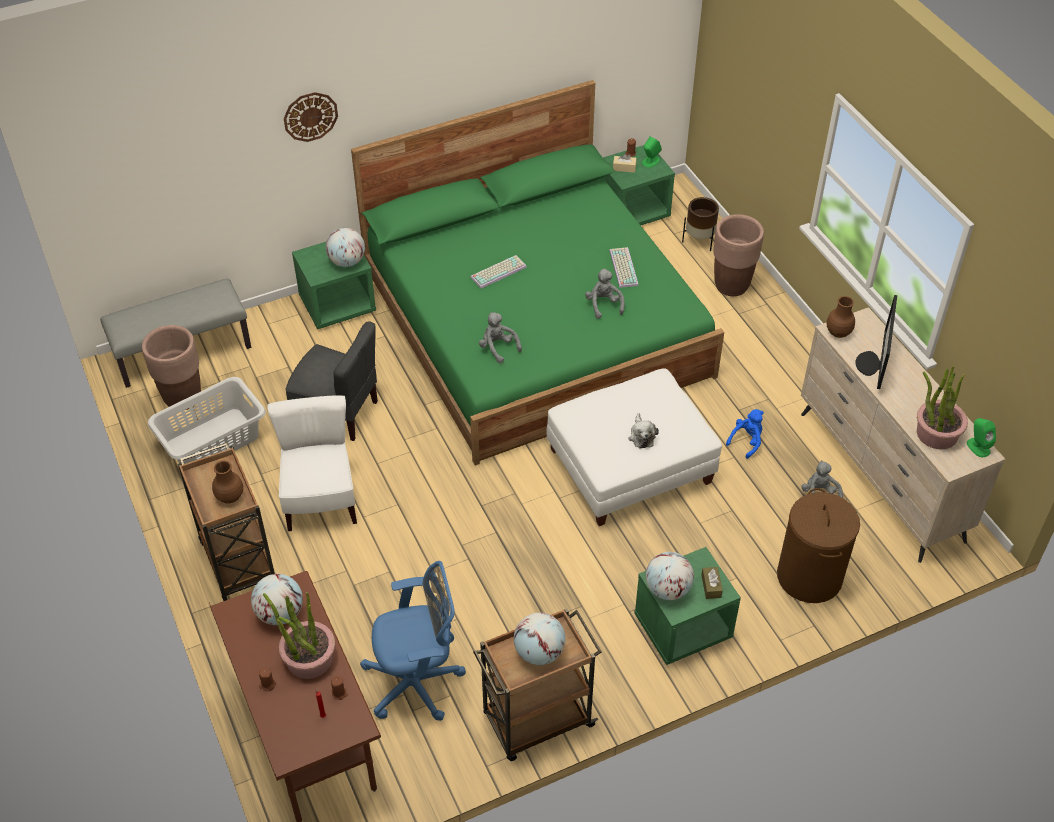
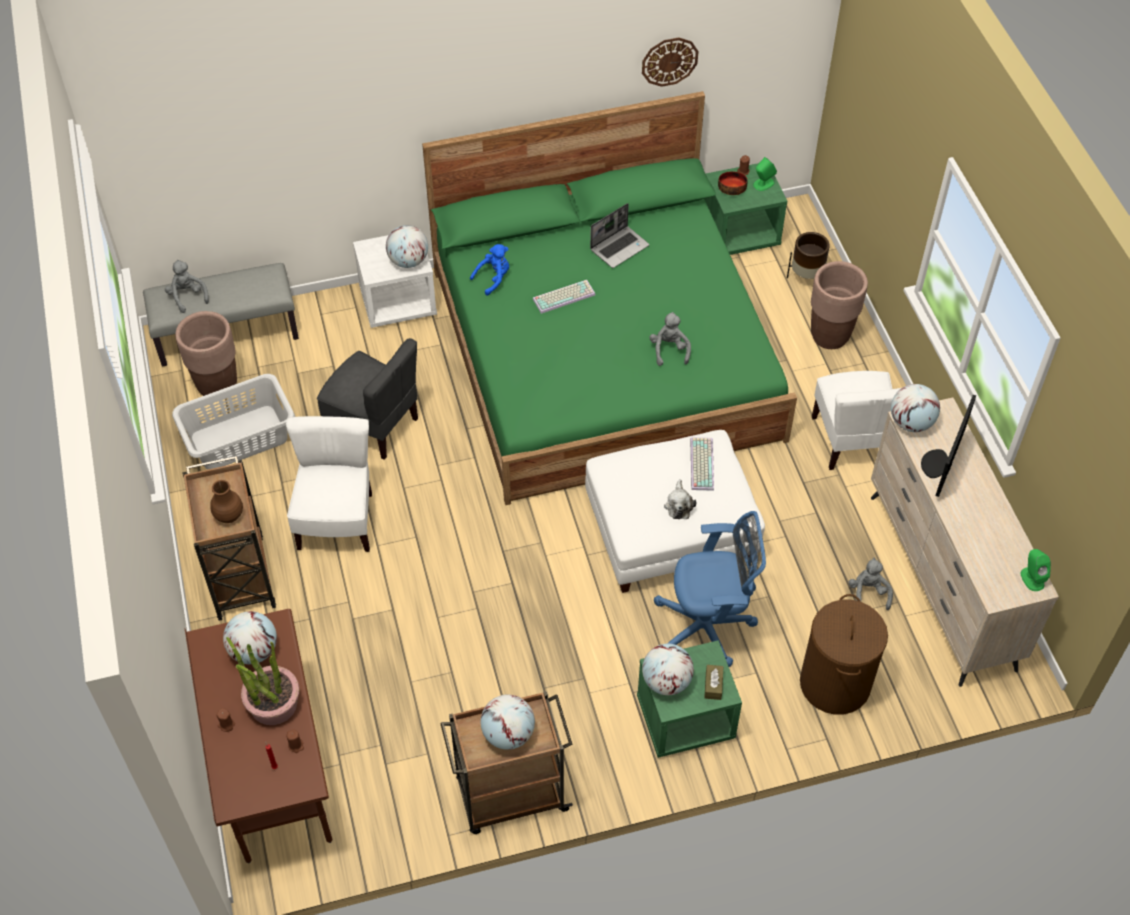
camera: 10 degrees right, 5 degrees up
(310, 116) = (379, 107): wall clock -> wall clock (669, 61)
(338, 305) = (398, 302): green nightstand -> white nightstand
(417, 683) = (396, 735): blue office chair -> blue office chair (708, 626)
(498, 348) = (544, 385): grey plush toy -> grey plush toy (187, 296)
(538, 225) = (619, 247): none -> laptop
(622, 267) = (700, 309): keyboard -> keyboard (700, 463)
(624, 168) = (732, 188): beige tissue box -> bowl
(746, 441) = (803, 520): blue plush toy -> blue plush toy (493, 278)
(772, 369) = (852, 441): none -> white chair
(838, 332) = (911, 422): brown vase -> globe
(936, 433) = (990, 556): potted plant -> none

